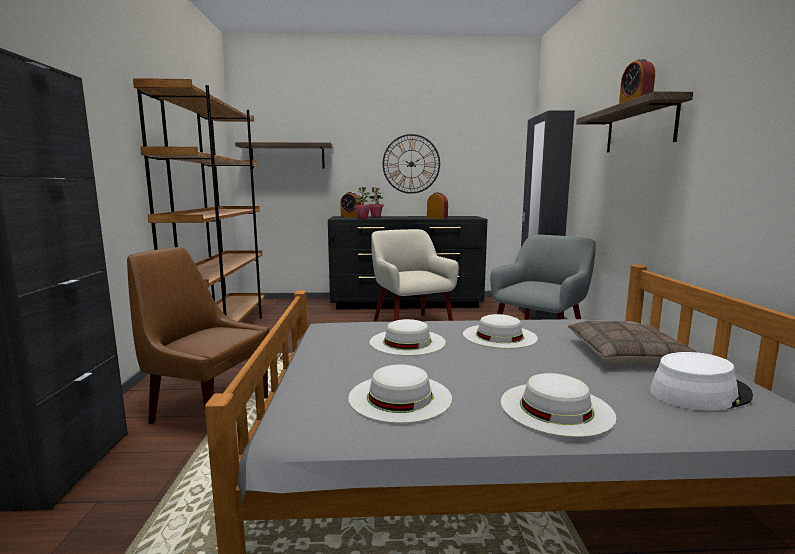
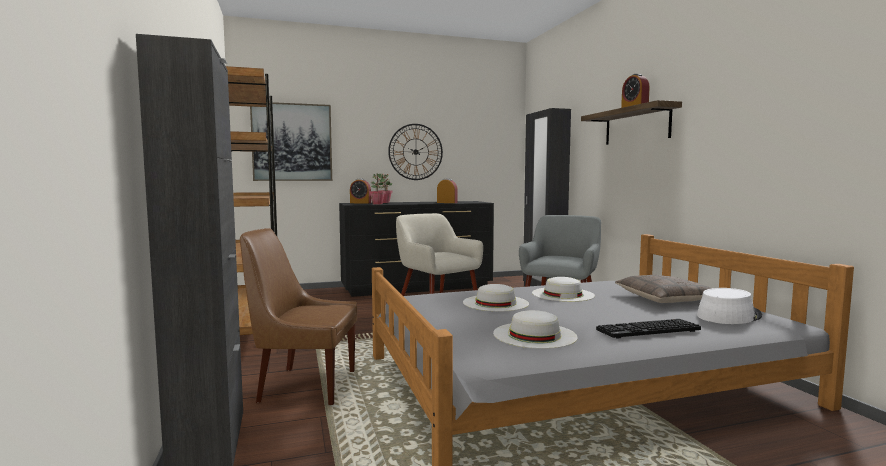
camera: 15 degrees left, 5 degrees down
(287, 156) = (292, 142): shelf -> picture
(556, 408) = (648, 331): white hat -> keyboard

